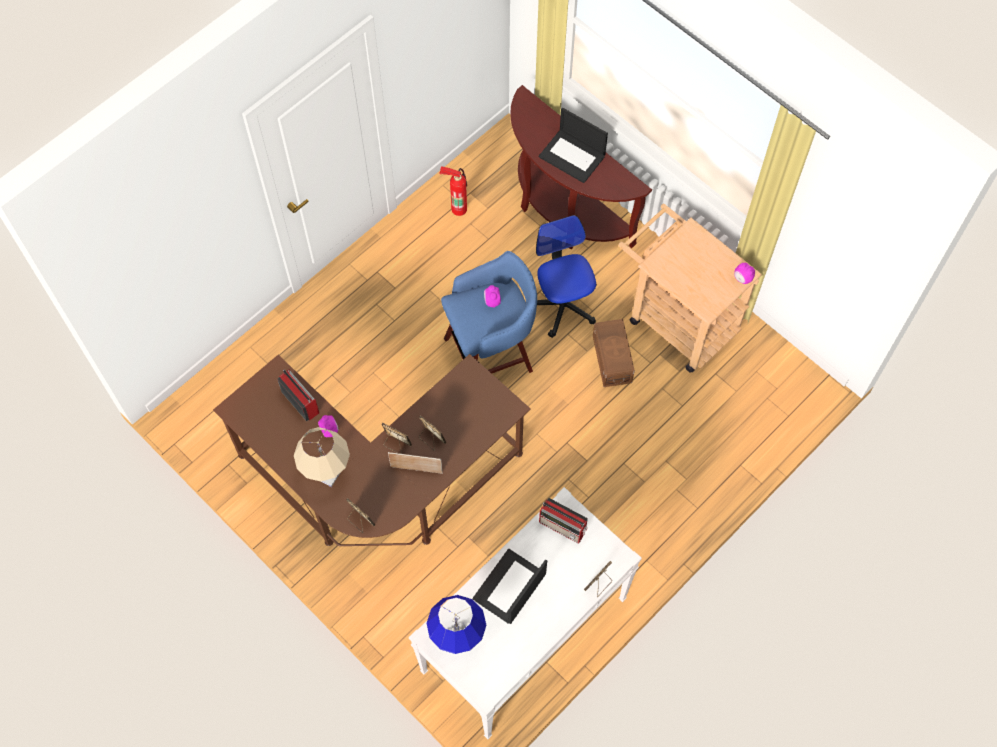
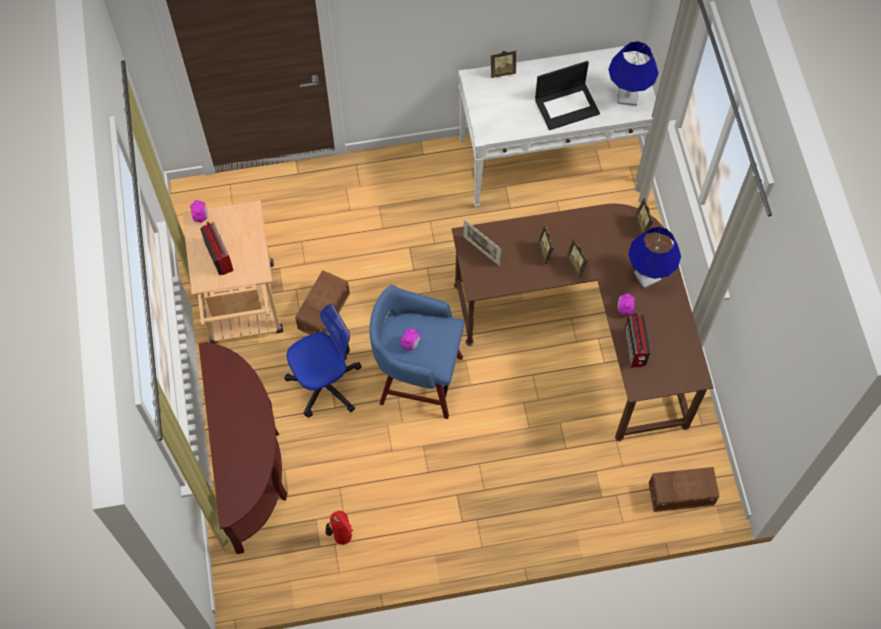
camera: 145 degrees left, 0 degrees up
(216, 397) = (680, 493): none -> brown storage box
(327, 473) = (647, 276): beige table lamp -> blue table lamp
(416, 469) = (575, 237): picture frame -> picture frame (481, 251)
(562, 304) = (325, 383): office chair -> office chair turned 135 degrees counterclockwise
(563, 527) = (498, 120): radio -> radio (219, 255)
(573, 156) = (237, 419): laptop -> none

